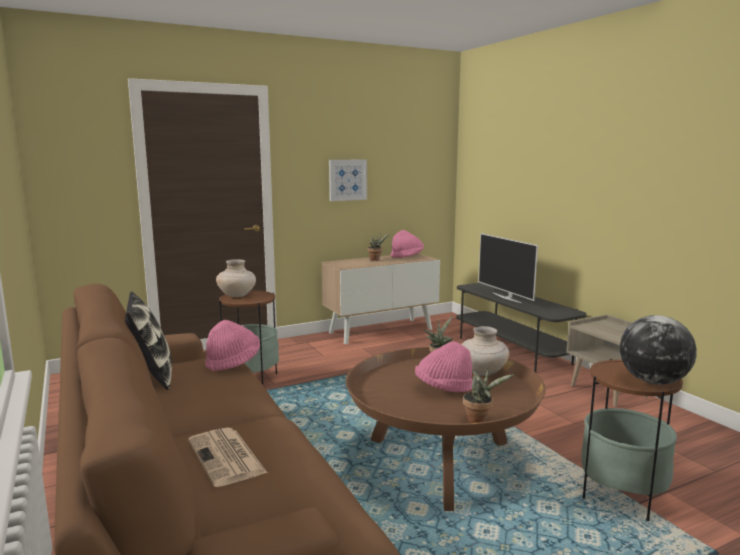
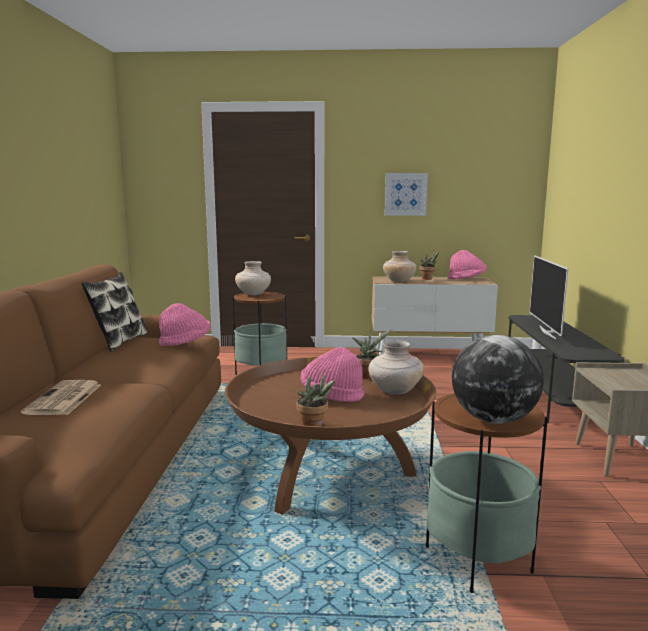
camera: 30 degrees right, 0 degrees up
(357, 265) = (399, 281): none -> beige vase

